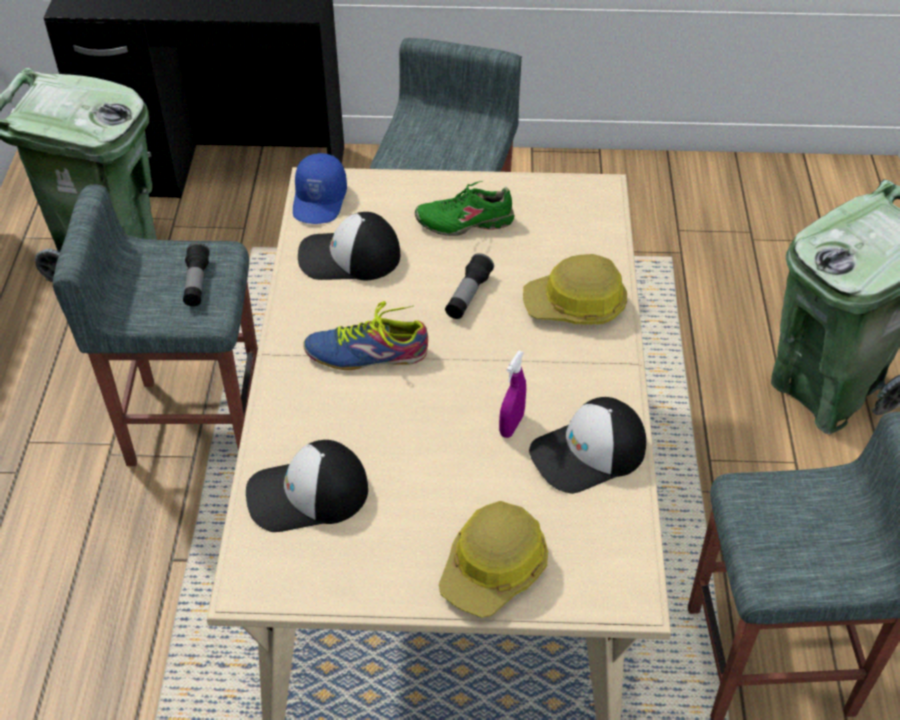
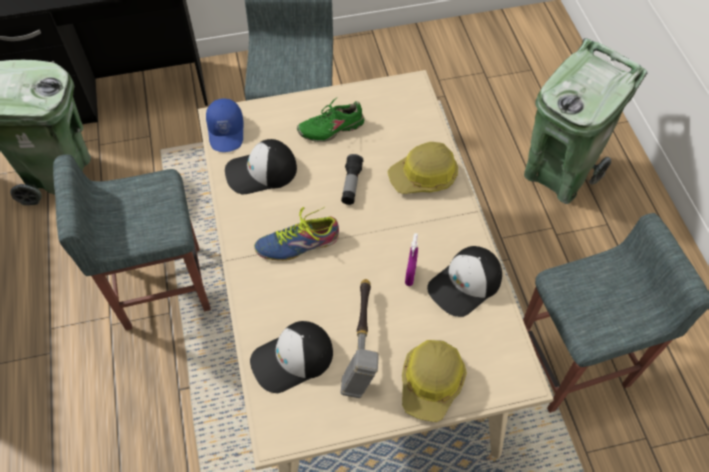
camera: 15 degrees left, 10 degrees up
(196, 283) = (154, 208): flashlight -> none
(409, 498) = (361, 345): none -> hammer

